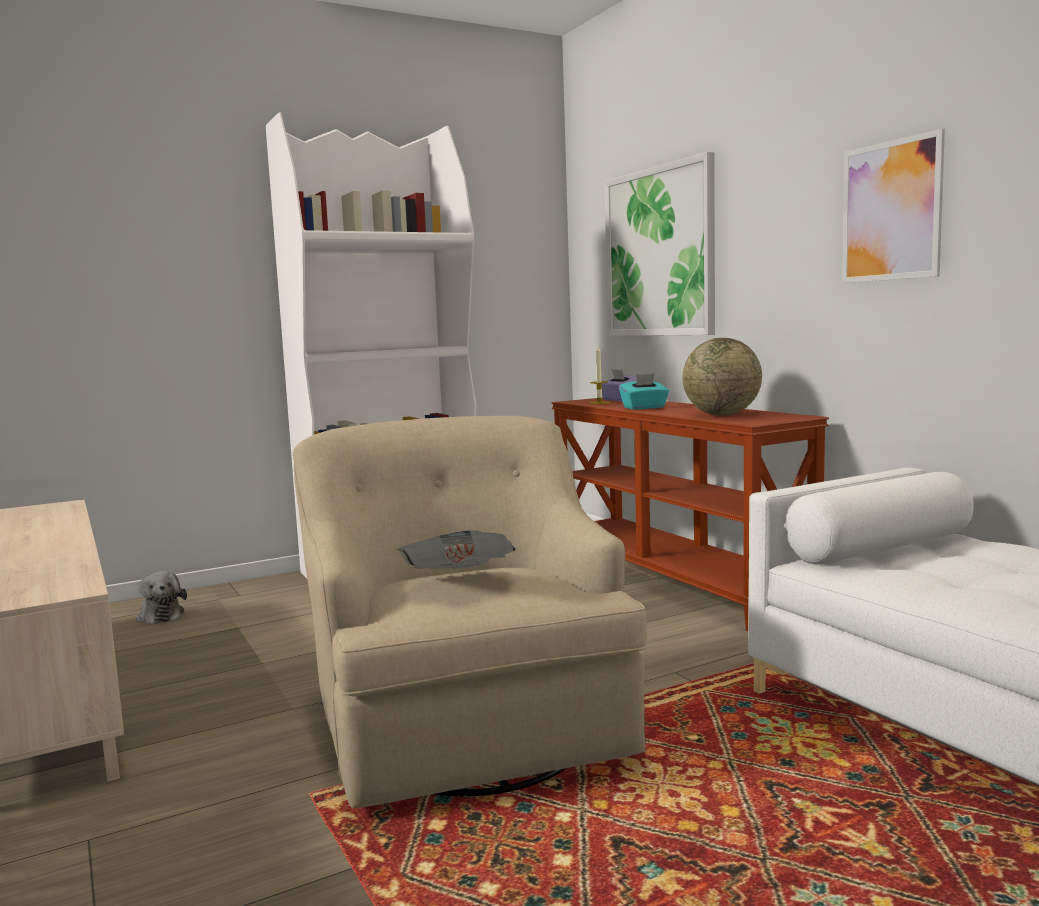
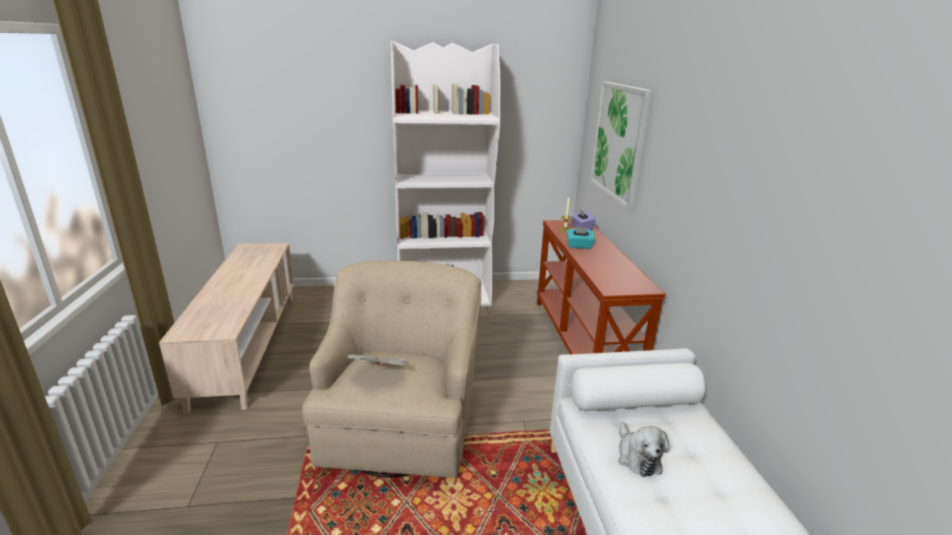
camera: 20 degrees right, 15 degrees up
(160, 615) = (321, 302): plush toy -> plush toy (637, 457)
(721, 415) = (607, 272): globe -> none
(891, 211) = (720, 182): picture -> none

